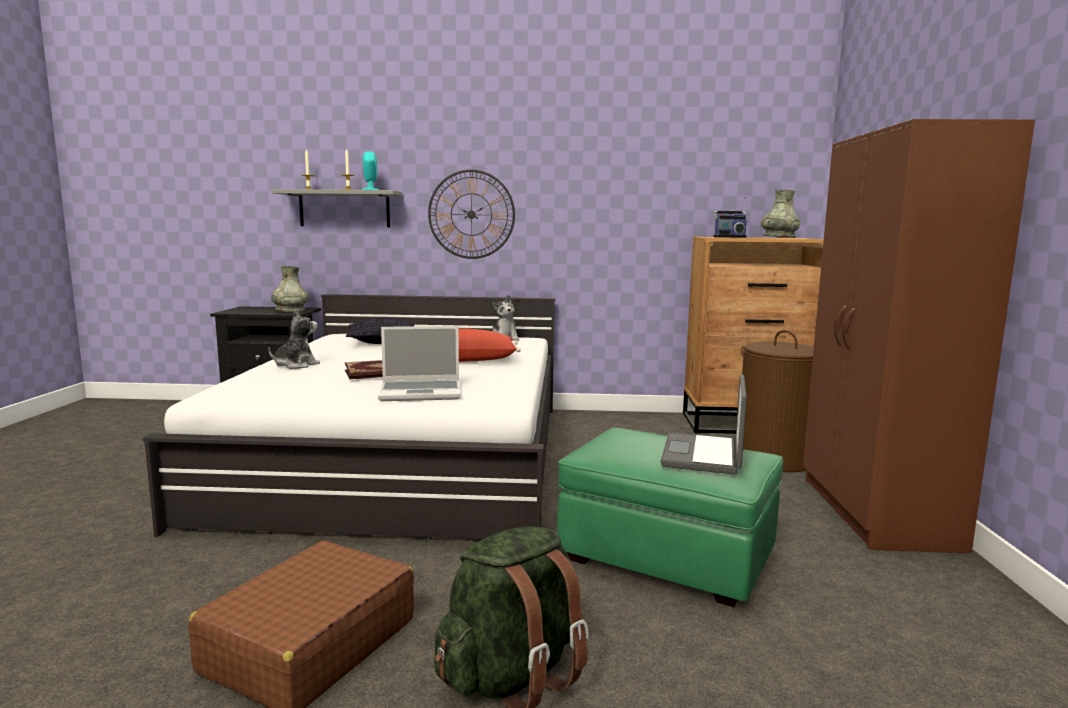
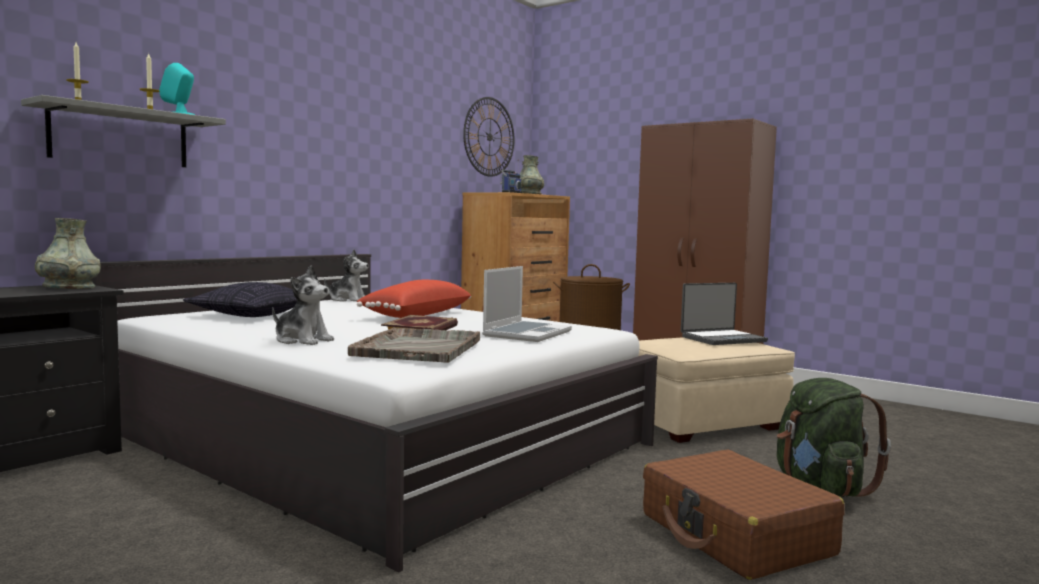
camera: 55 degrees left, 5 degrees down
(292, 385) = (419, 348): none -> grey tray
(295, 365) = (302, 340): plush toy -> plush toy turned 135 degrees clockwise
(471, 214) = (282, 158): wall clock -> wall clock (489, 137)
(667, 556) = (701, 423): green ottoman -> beige ottoman
(704, 455) = (722, 339): laptop -> laptop turned 75 degrees counterclockwise

